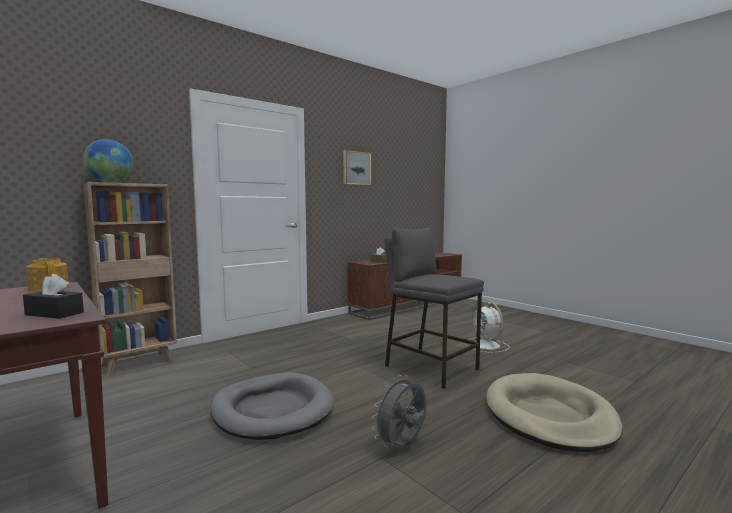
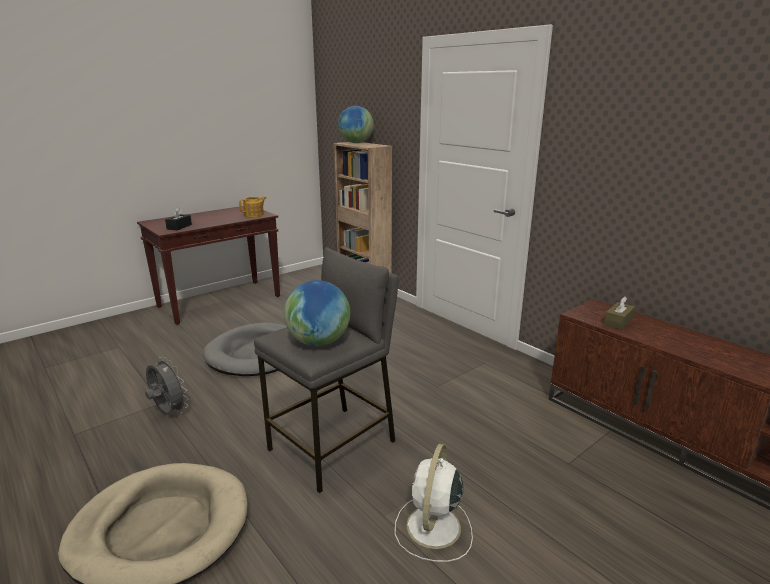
camera: 90 degrees right, 15 degrees up
(356, 168) = (646, 127): picture -> none
(450, 276) = (319, 342): none -> globe
(487, 345) = (433, 528): white fan -> white fan turned 45 degrees counterclockwise

